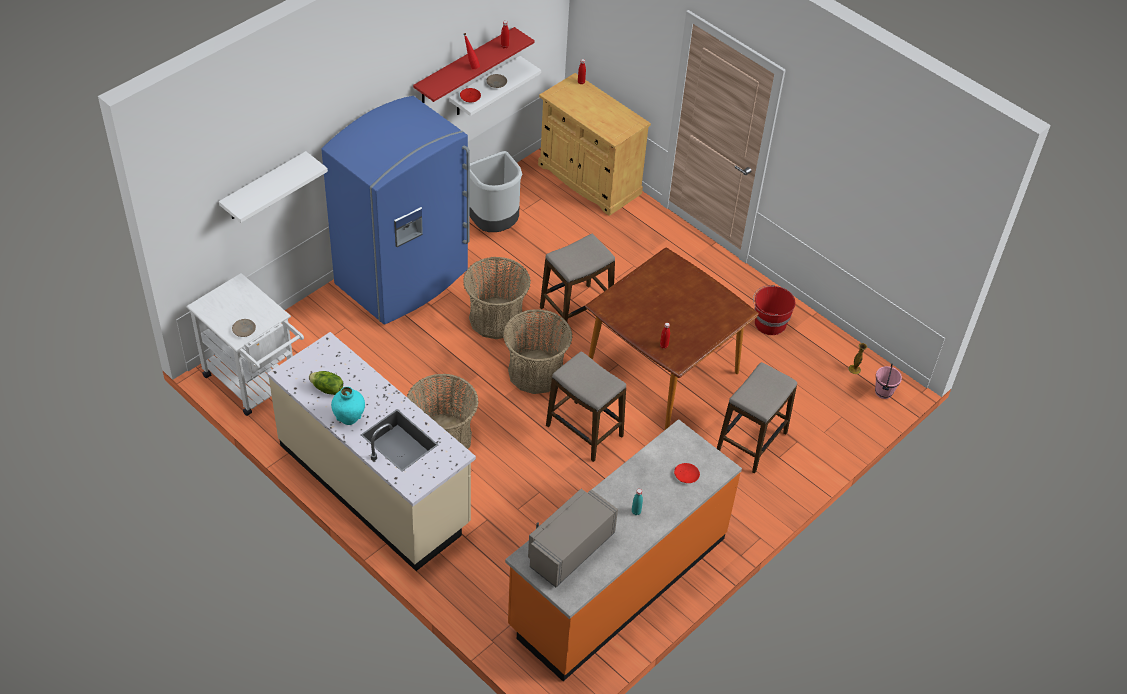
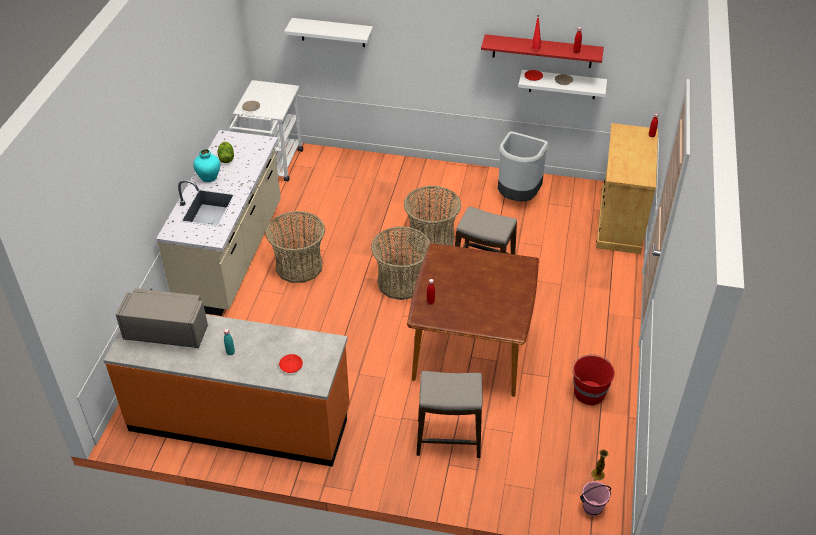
camera: 60 degrees right, 5 degrees down
(403, 279) = (422, 182): blue fridge -> none
(584, 431) = (369, 334): stool -> none

